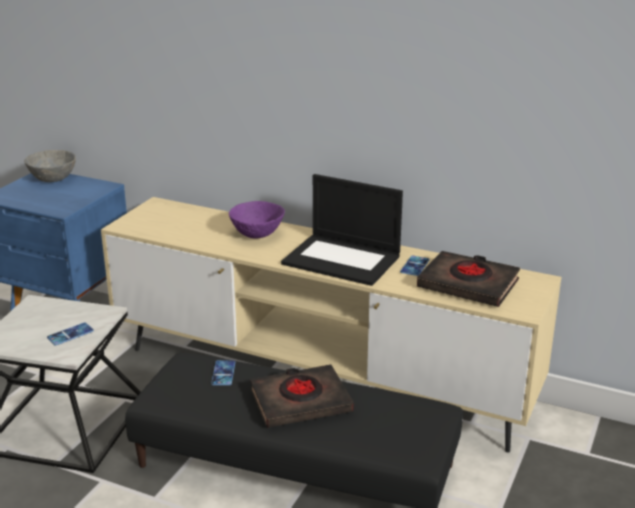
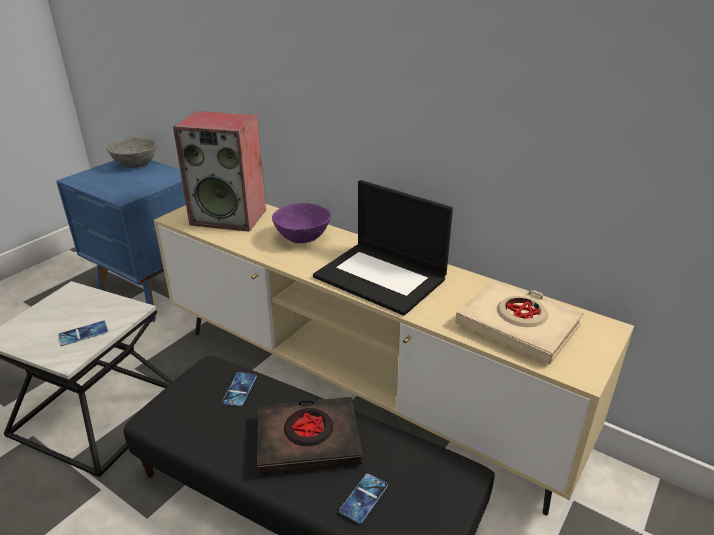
camera: 10 degrees right, 5 degrees up
(177, 221) = (230, 217): none -> speaker
(414, 266) = (459, 293): phone -> phone (364, 498)
(468, 284) = (518, 326): black book -> beige book

